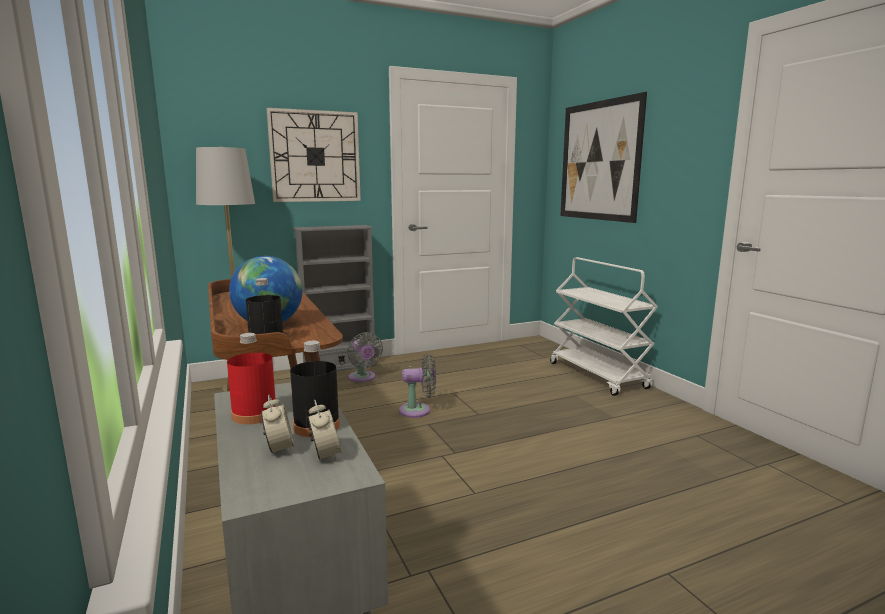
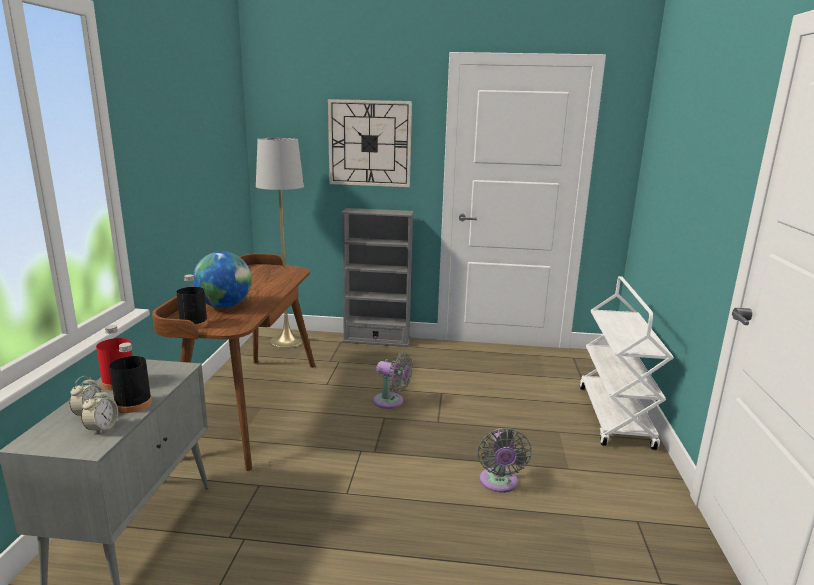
camera: 30 degrees right, 5 degrees up
(363, 378) = (382, 356): grey fan -> grey fan (499, 483)
(599, 161) = (670, 165): picture -> none

